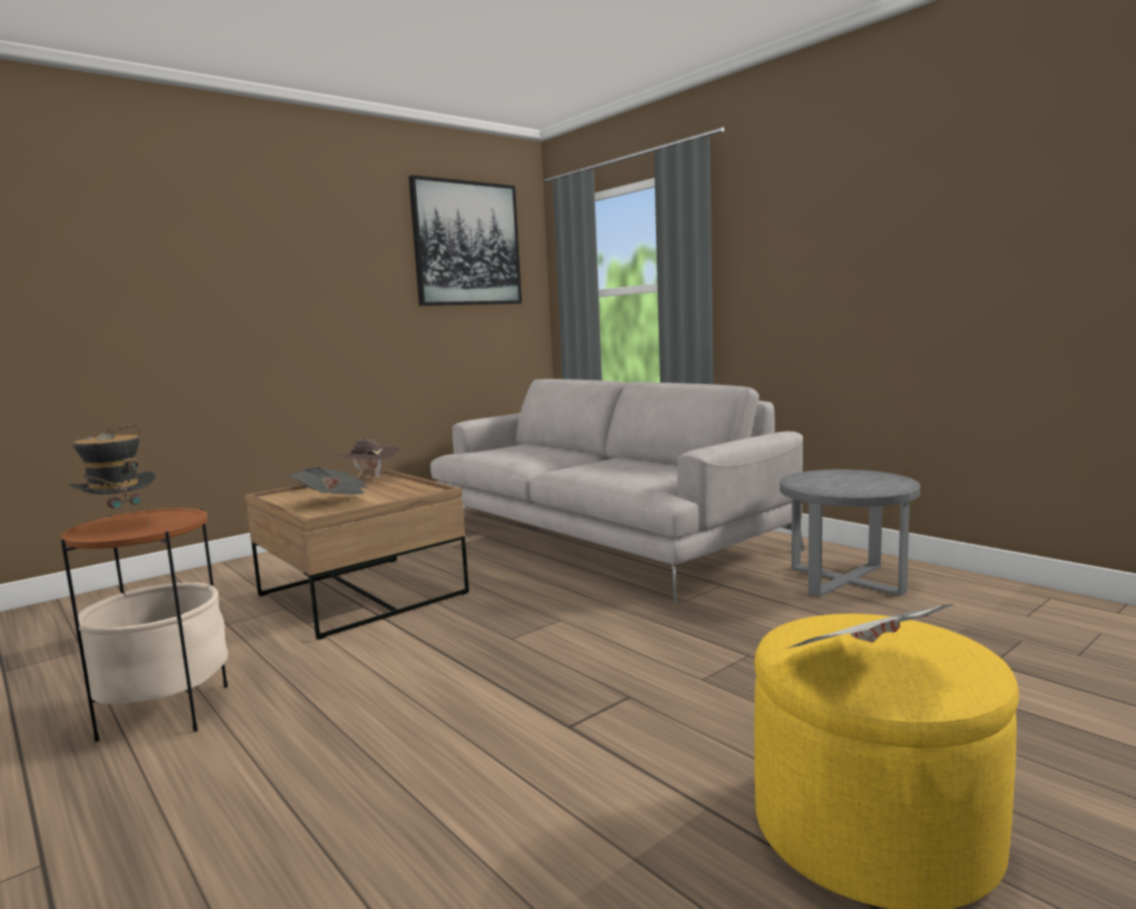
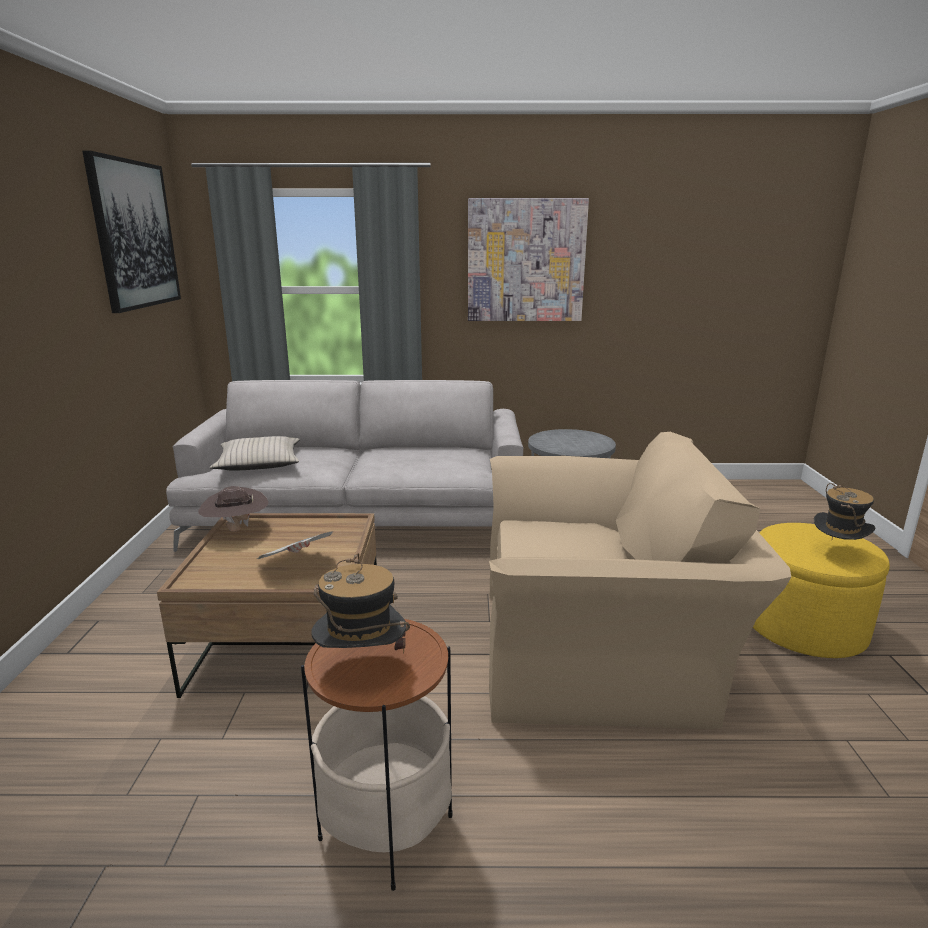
camera: 50 degrees left, 10 degrees up
(503, 452) = (259, 463): none -> beige pillow
(560, 700) = (602, 643): none -> beige armchair
(843, 229) = (525, 261): none -> picture
(863, 667) = (837, 553): newspaper -> hat

